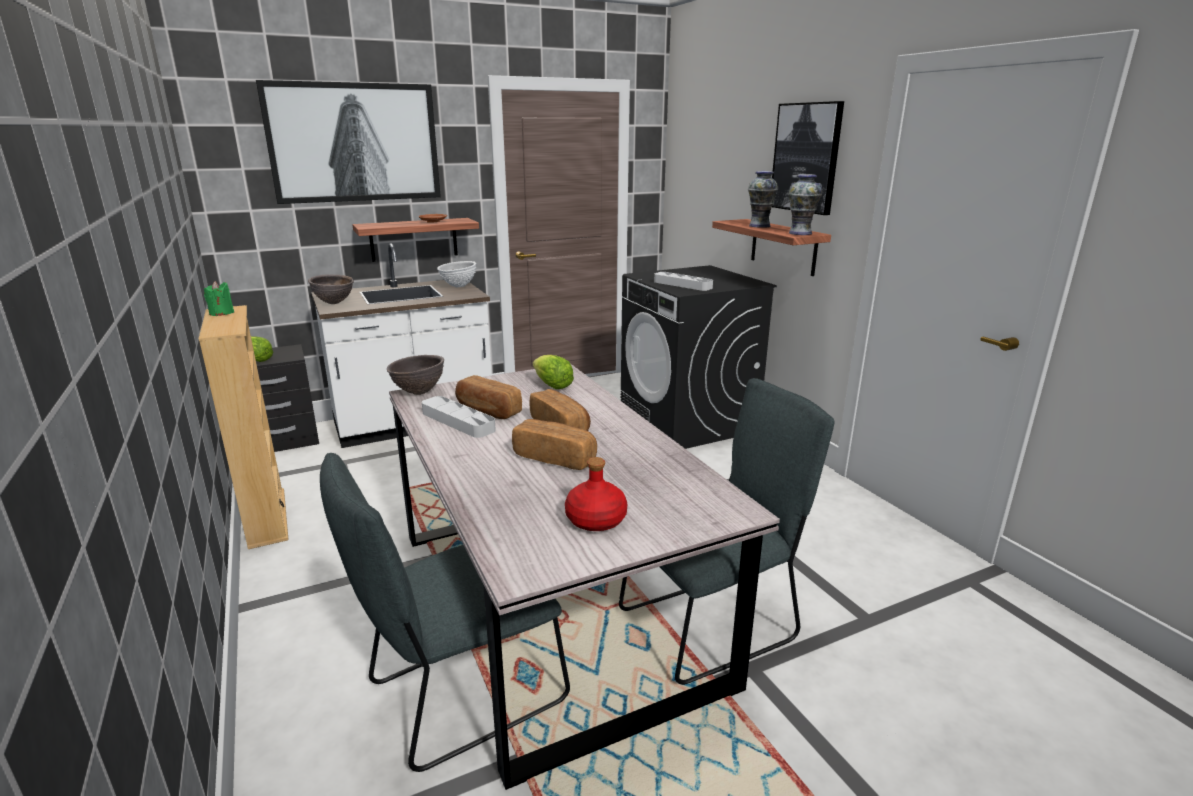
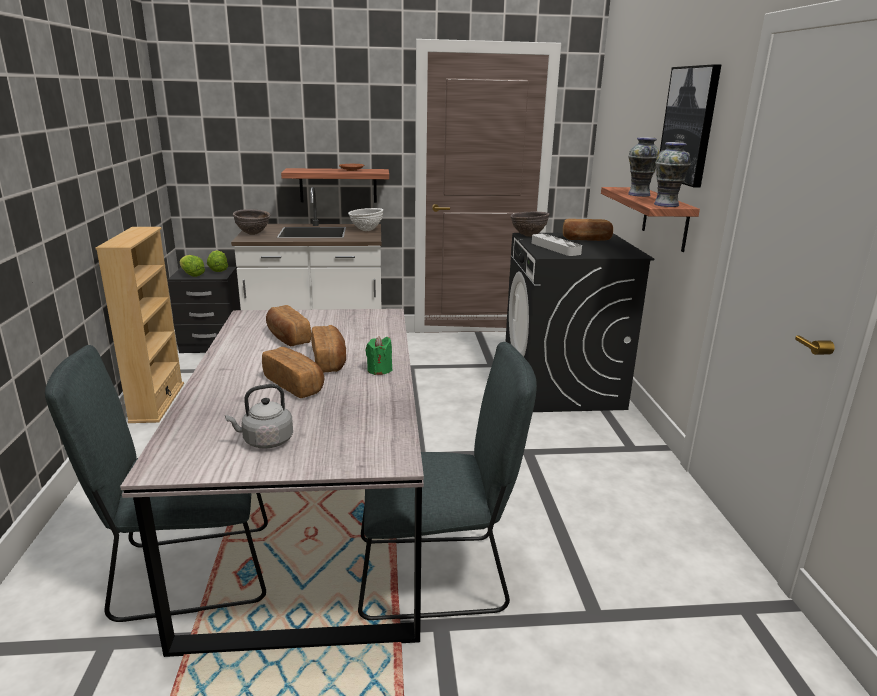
camera: 20 degrees right, 0 degrees up
(221, 313) = (135, 231): green candle -> green candle (379, 370)
(355, 143) = (292, 98): picture -> none
(418, 392) = (253, 314): brown bowl -> brown bowl (528, 236)
(458, 421) = (255, 342): grey tray -> none
(552, 386) = (364, 325): lettuce -> lettuce (218, 270)
(596, 520) = (265, 441): red bottle -> grey kettle
(697, 273) = (586, 239): none -> bread

